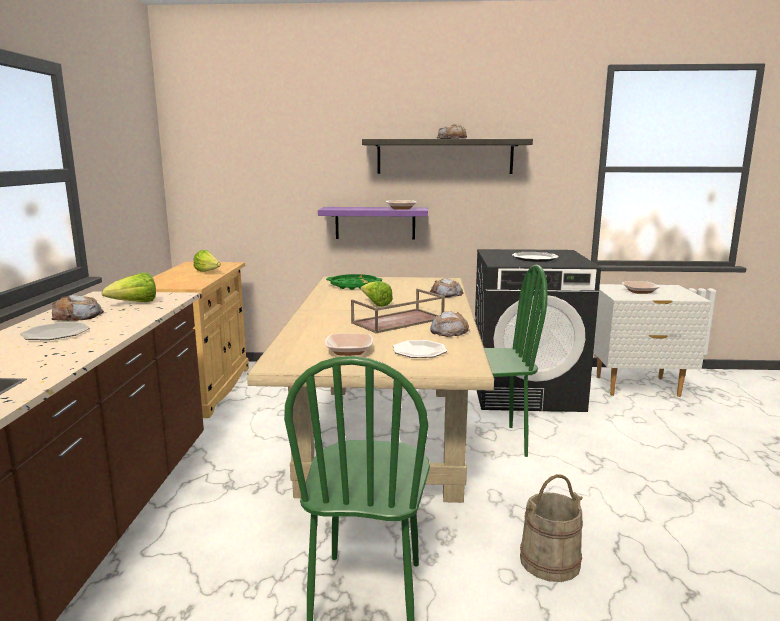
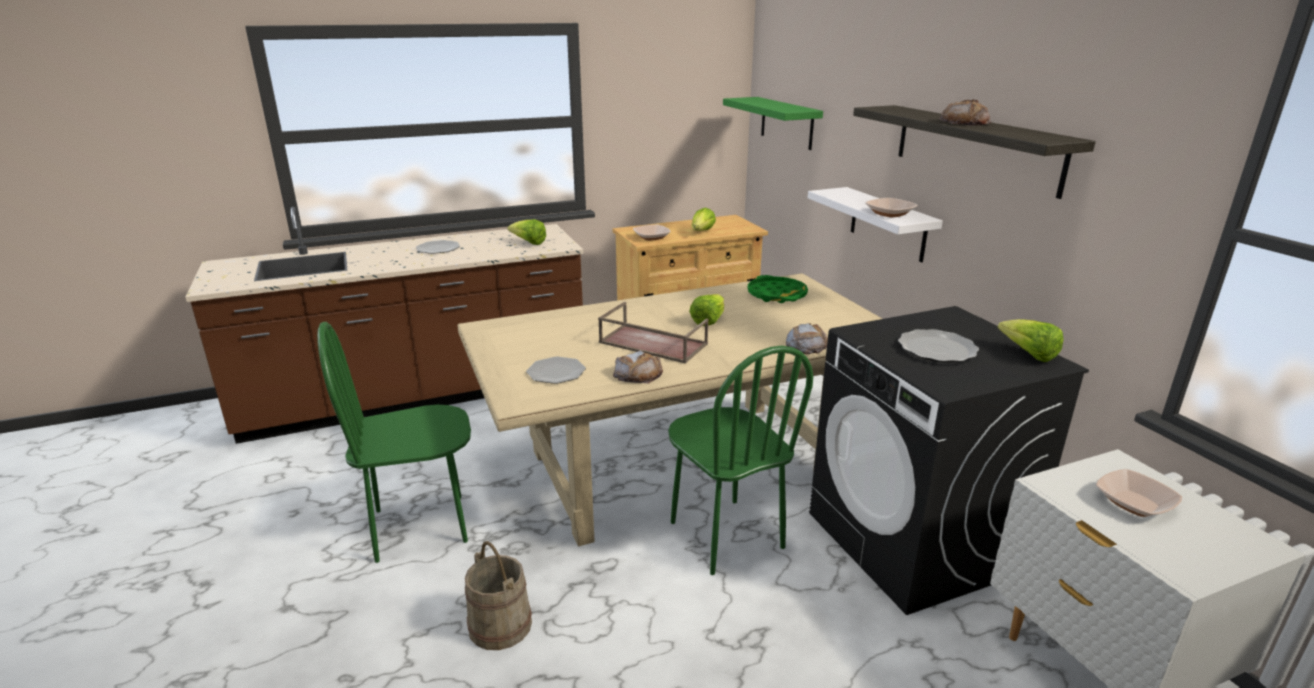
camera: 65 degrees right, 10 degrees up
(77, 316) = (483, 240): bread -> none
(230, 170) = (786, 123): none -> green shelf
(349, 351) = (534, 344): bowl -> bowl (651, 237)
(375, 223) = (888, 224): purple shelf -> white shelf
(551, 251) = (1028, 354): none -> lettuce

